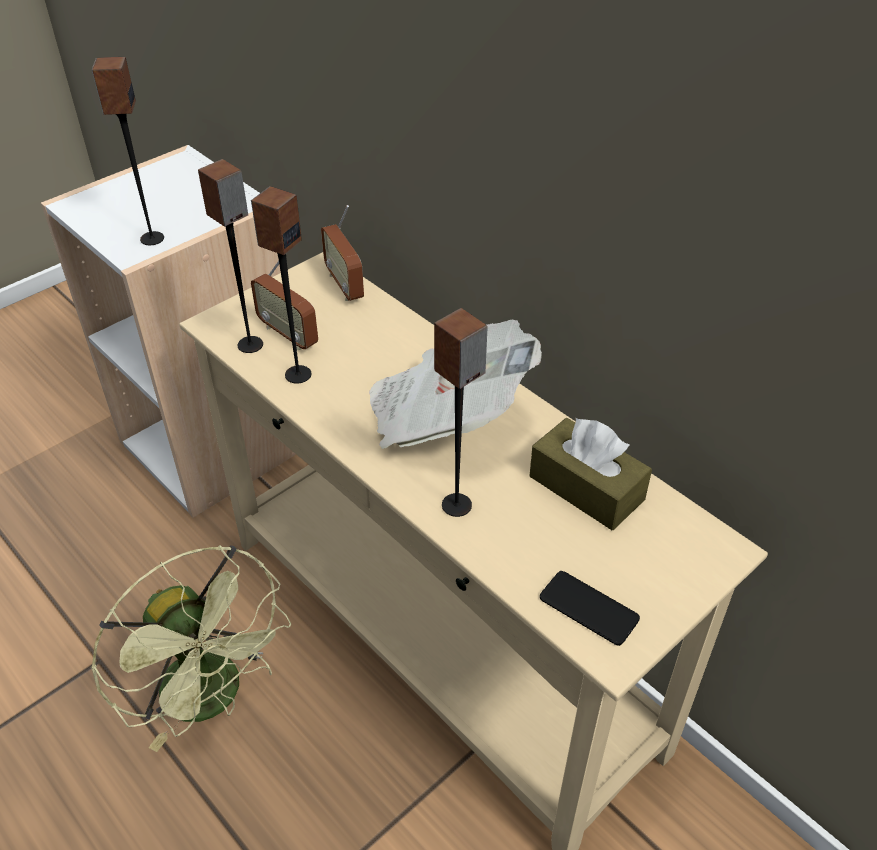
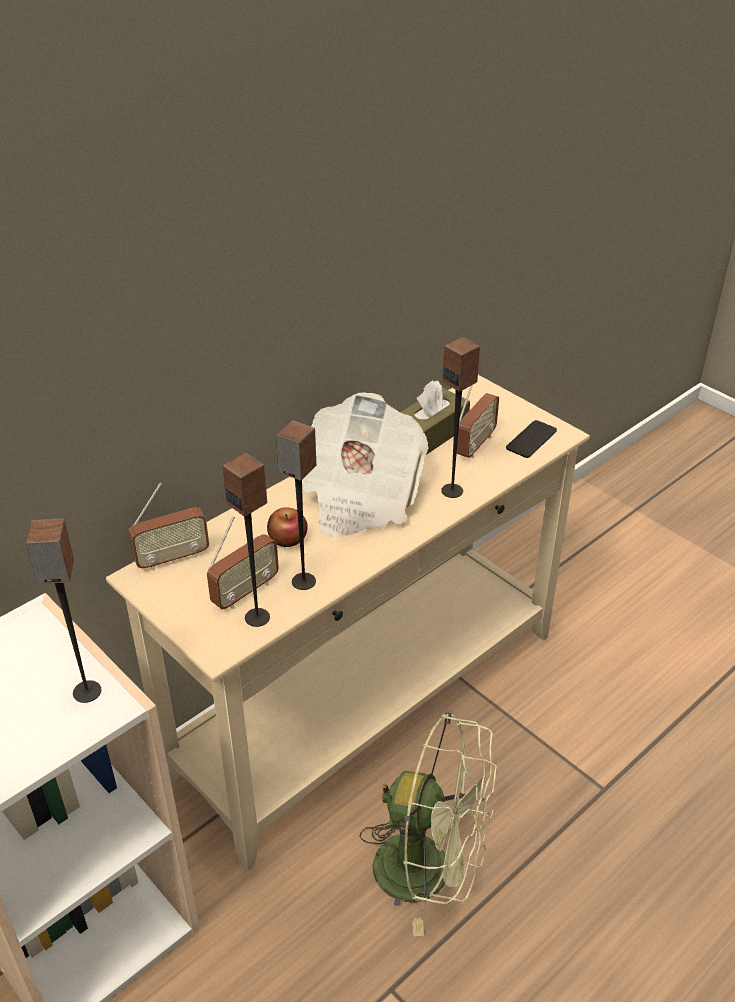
camera: 90 degrees left, 5 degrees down
(213, 698) = (429, 871): green fan -> green fan turned 60 degrees clockwise
(368, 360) = (288, 539): none -> apple
(565, 537) = (475, 445): none -> radio

